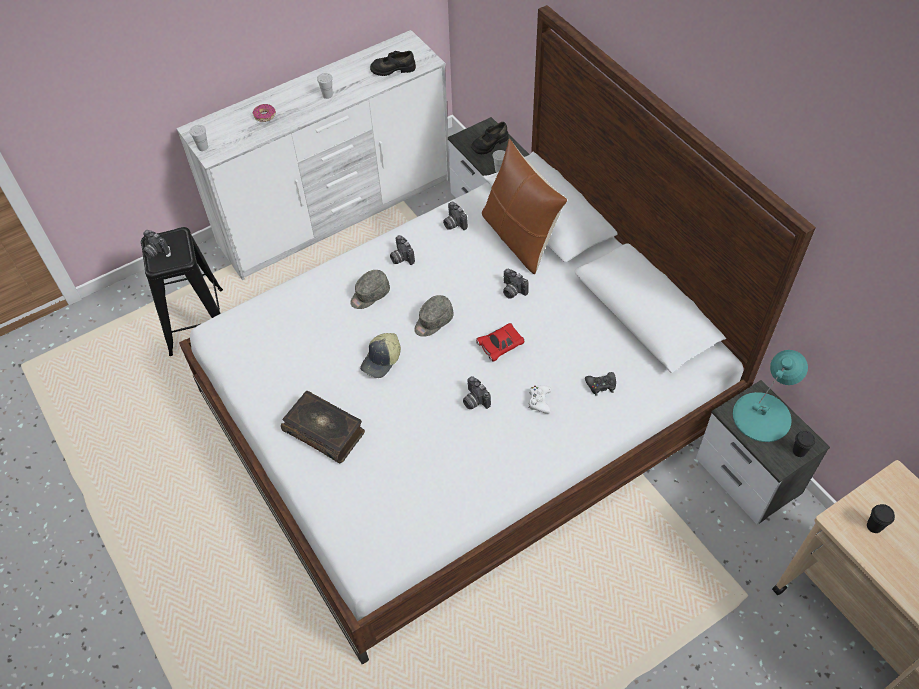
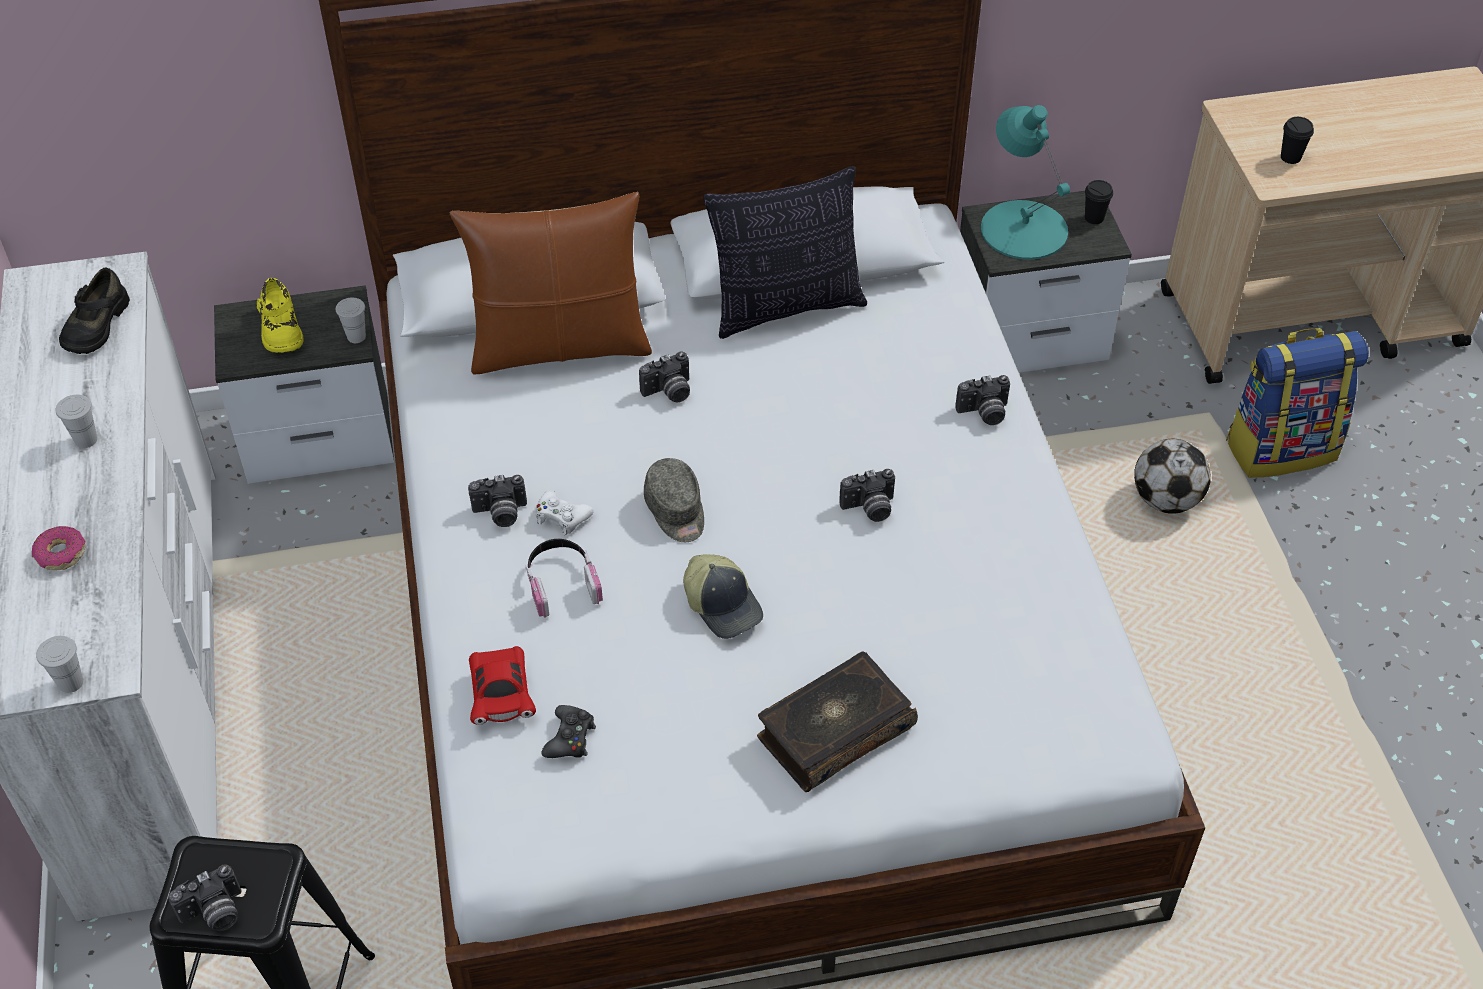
camera: 70 degrees left, 5 degrees down
(369, 295) = (561, 582): grey cap -> headphones
(453, 224) = (468, 419): camera -> camera (984, 413)
(489, 143) = (280, 329): black shoe -> yellow shoe
(500, 346) = (776, 443): red toy car -> red toy car (501, 695)
(539, 401) = (908, 432): white game controller -> white game controller (562, 517)
(601, 385) = (914, 352): black game controller -> black game controller (570, 738)
(602, 318) = (786, 307): none -> pillow
(659, 588) = (1165, 500): none -> football
(743, 647) = (1280, 448): none -> backpack

